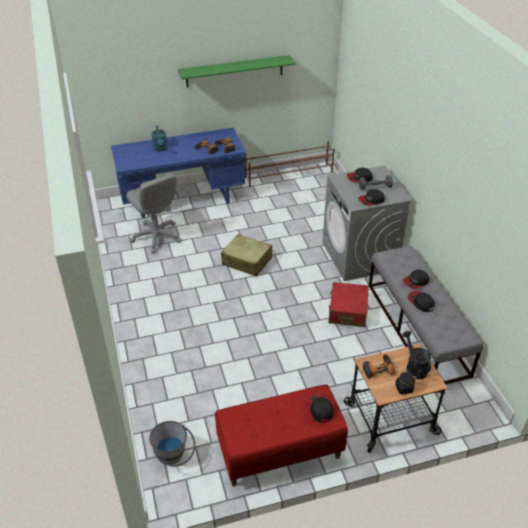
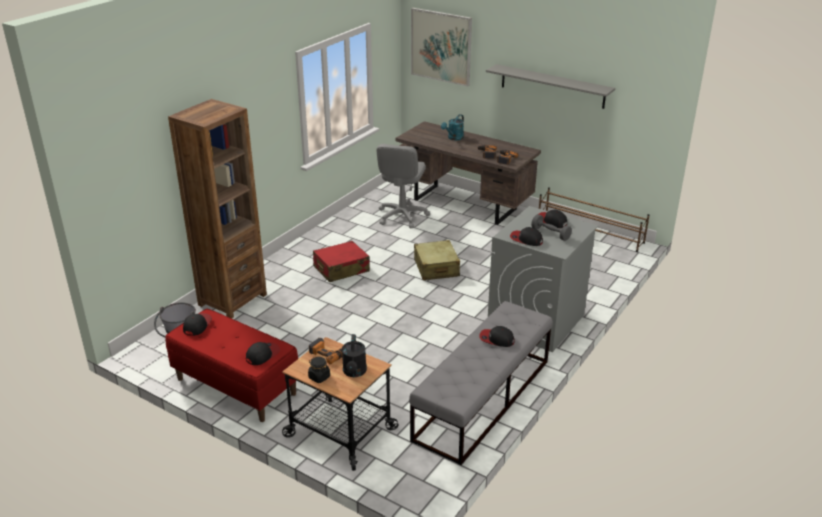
camera: 50 degrees right, 10 degrees down
(115, 70) = (441, 46): none -> picture
(154, 393) = (232, 300): none -> brown bookcase
(183, 200) = (465, 204): blue desk -> brown desk
(234, 71) = (552, 86): green shelf -> grey shelf
(347, 311) = (449, 348): red suitcase -> red suitcase (341, 269)
(414, 367) = (354, 372): black watering can -> black watering can turned 150 degrees clockwise
(420, 302) = (469, 353): cap -> cap (197, 325)

